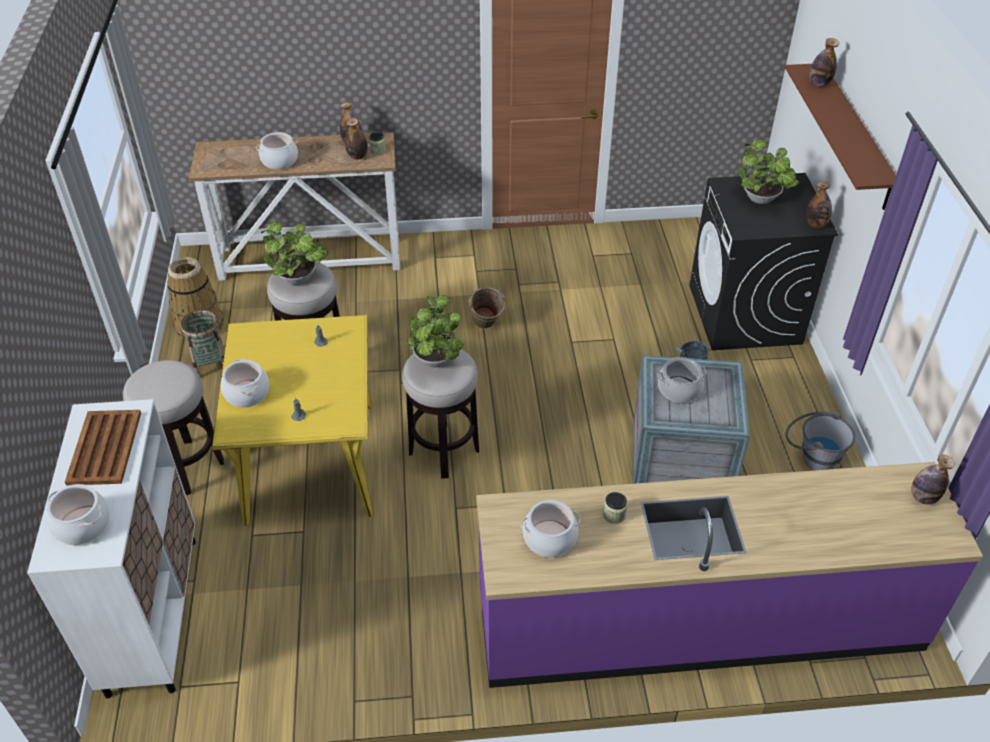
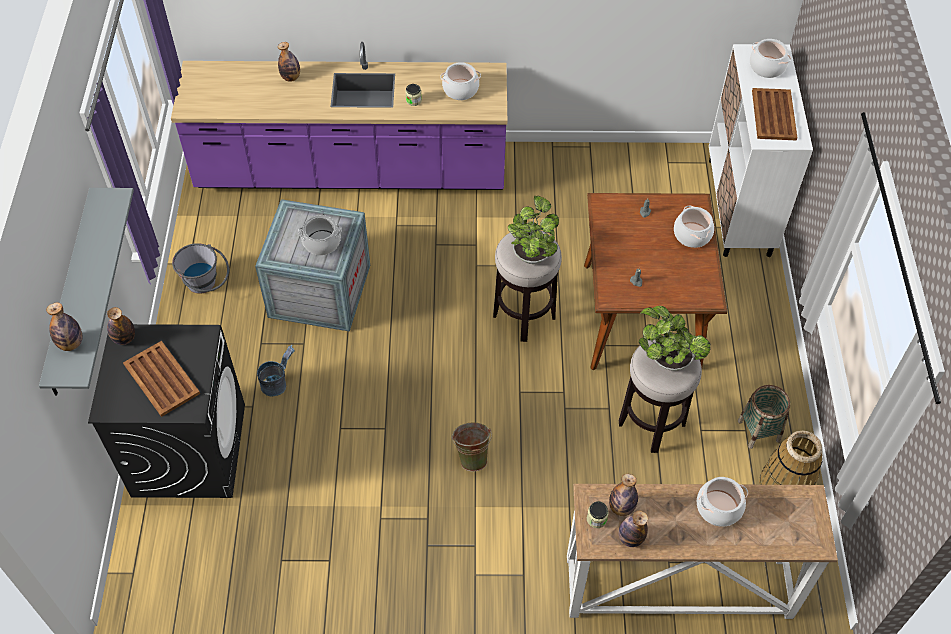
camera: 175 degrees left, 10 degrees up
(187, 467) = (748, 319): stool -> none
(310, 461) = (641, 316): yellow dining table -> brown dining table
(762, 200) = (162, 379): potted plant -> brown tray
(855, 136) = (71, 293): brown shelf -> grey shelf
(923, 497) = (196, 95): bottle -> bottle (291, 77)

